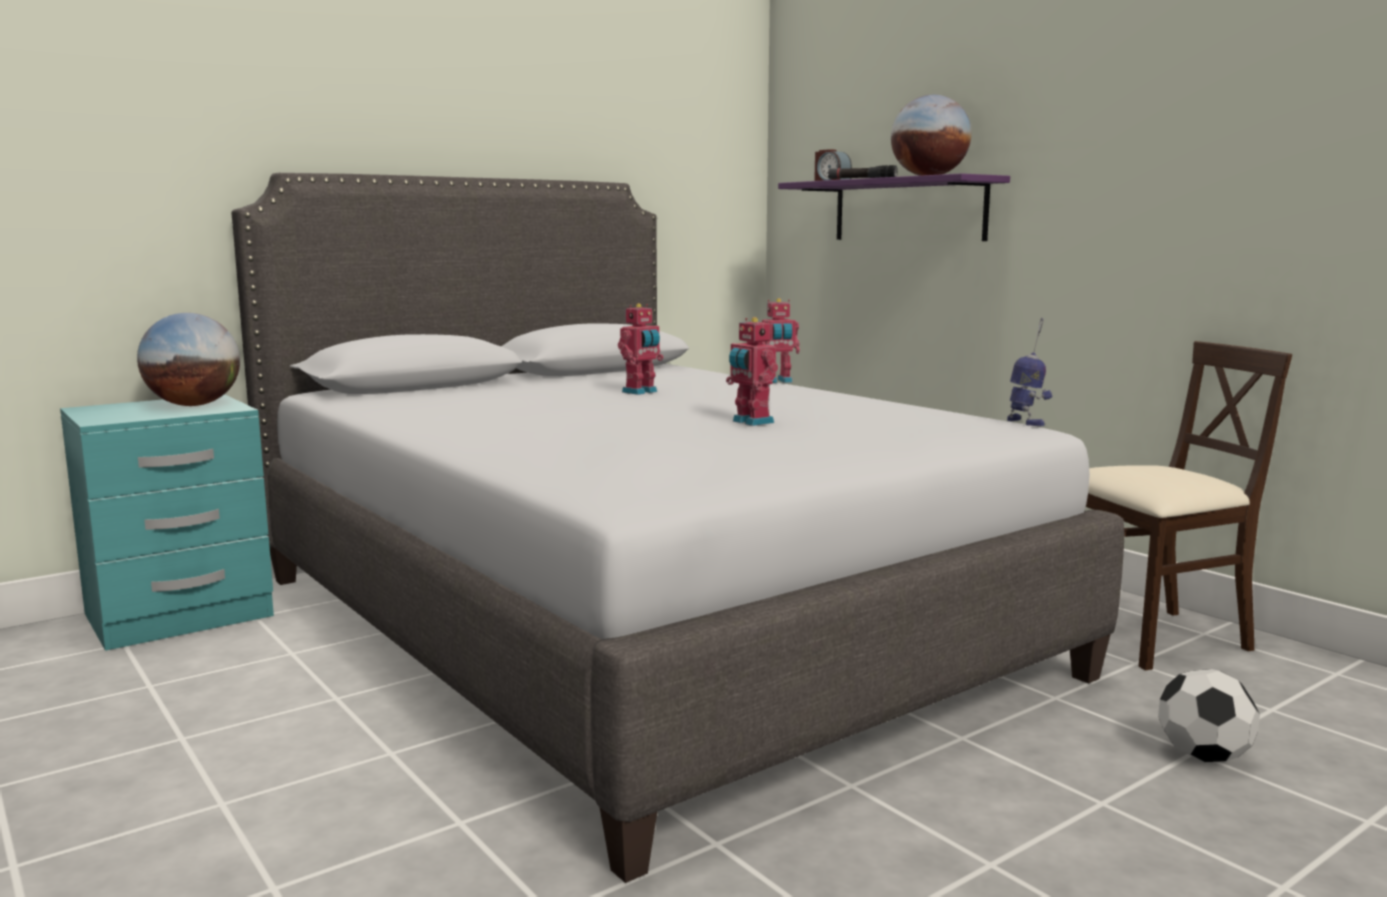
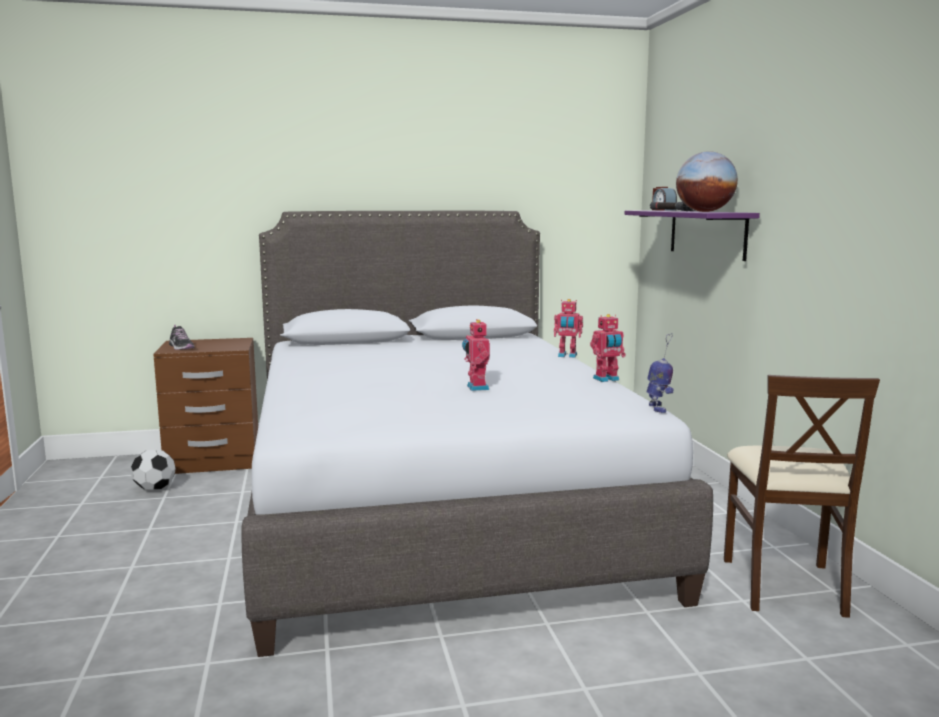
camera: 25 degrees right, 0 degrees up
(117, 414) = (181, 347): none -> shoe
(180, 616) = (214, 461): turquoise nightstand -> brown nightstand
(194, 405) = (224, 344): globe -> none
(641, 392) = (462, 357): toy robot -> toy robot (607, 379)
(1154, 638) = (784, 585): beige chair -> beige chair turned 90 degrees clockwise
(1203, 756) = (702, 678): football -> football (155, 489)

